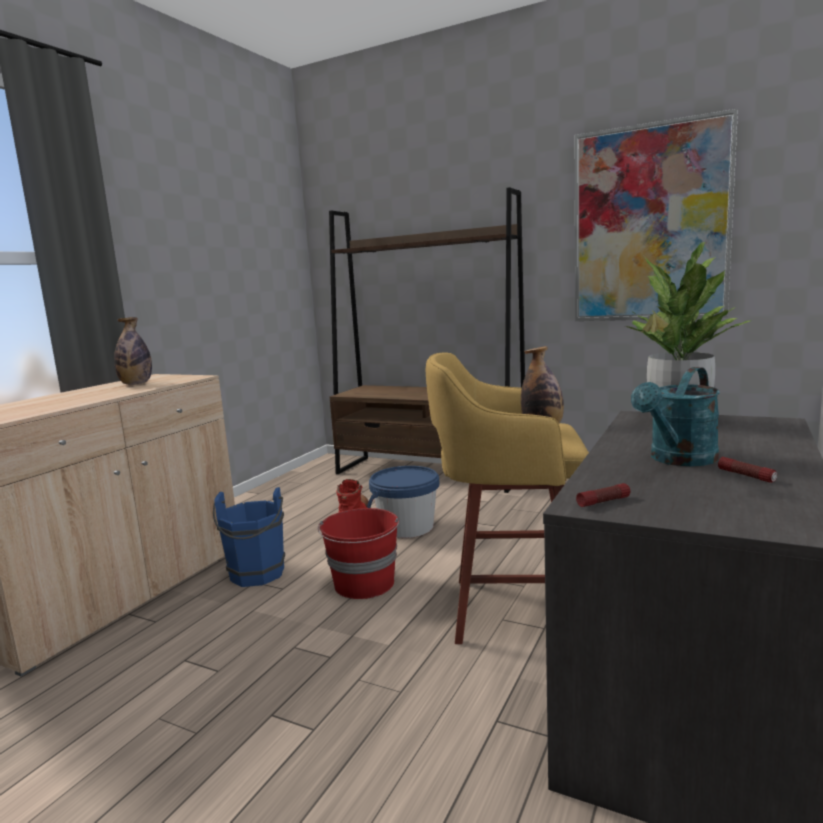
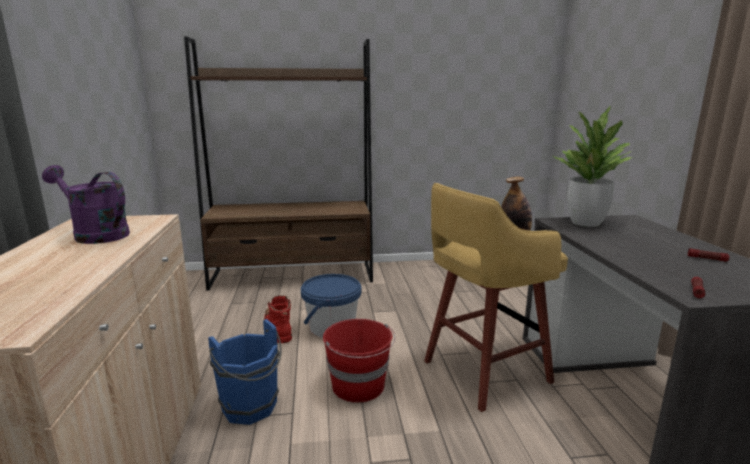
camera: 35 degrees left, 5 degrees up
(136, 384) = (95, 235): bottle -> purple watering can
(650, 224) = (457, 79): picture -> none
(678, 460) = (654, 253): turquoise watering can -> none

